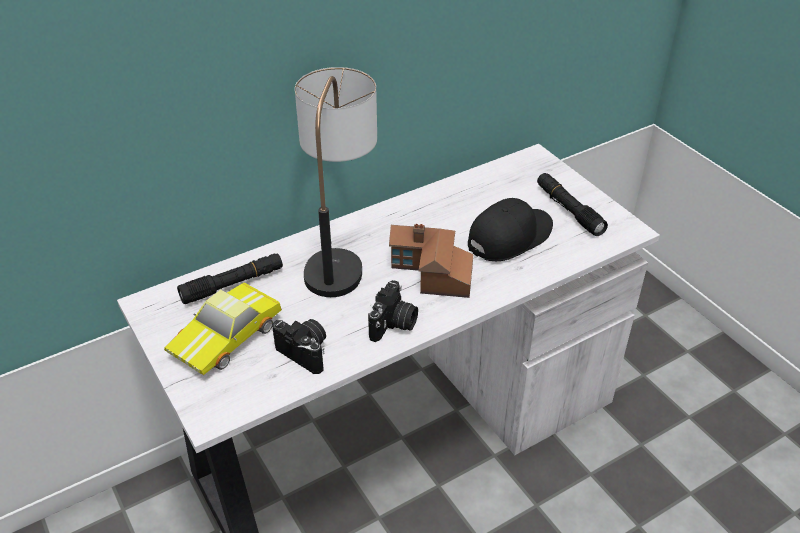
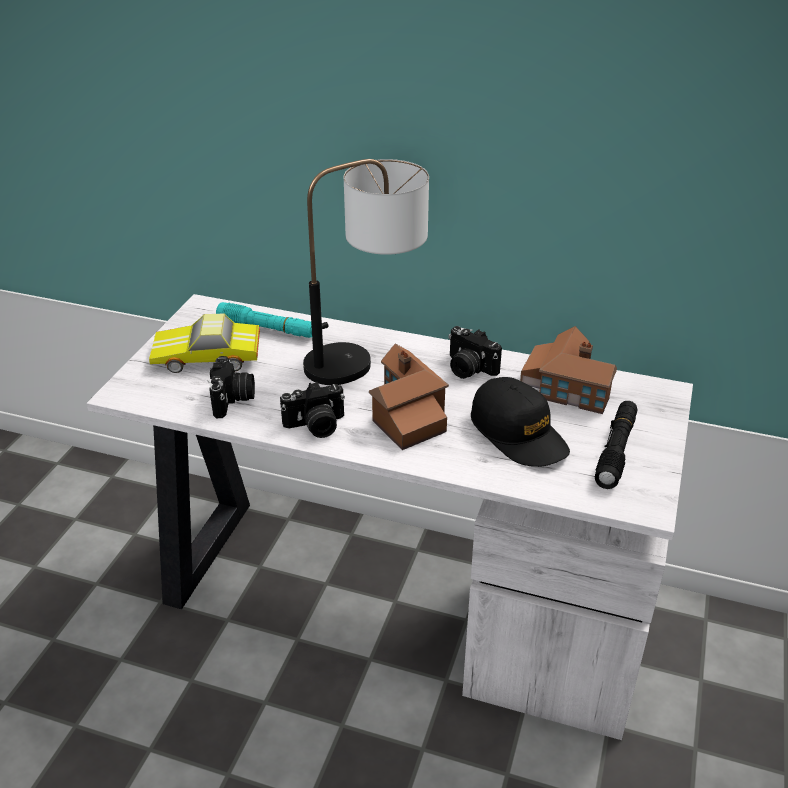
camera: 50 degrees right, 5 degrees down
(233, 285) = (267, 329): black flashlight -> turquoise flashlight
(415, 217) = (468, 368): none -> camera
(484, 189) = (566, 386): none -> toy house
(509, 237) = (518, 433): black cap -> black cap turned 45 degrees clockwise

